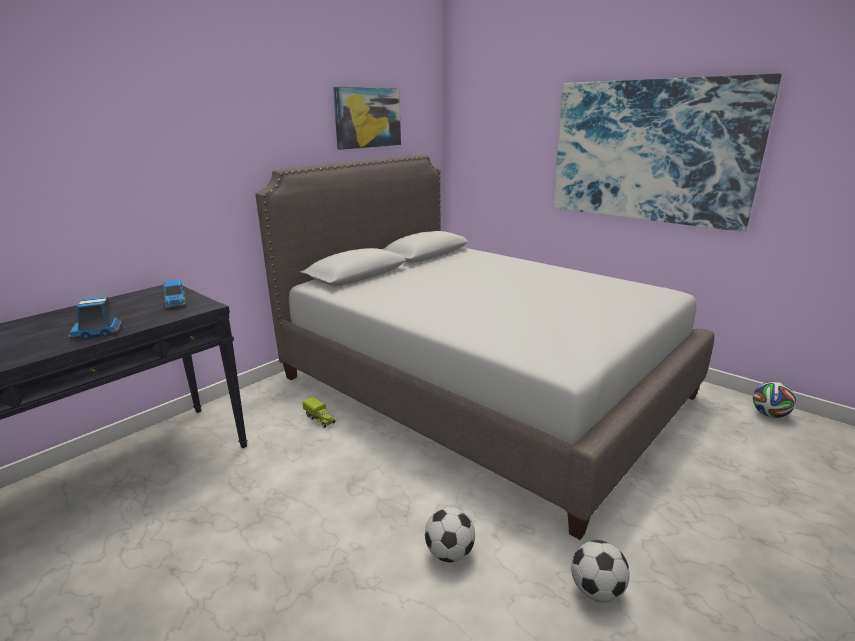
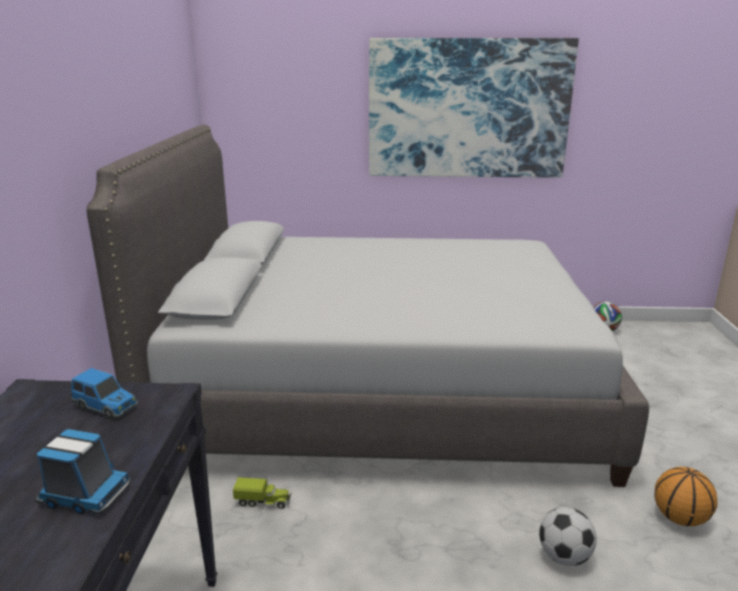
camera: 40 degrees left, 0 degrees up
(98, 332) = (84, 494): toy truck -> toy truck turned 105 degrees counterclockwise
(367, 118) = (149, 81): picture -> none
(597, 590) = (679, 517): football -> basketball

